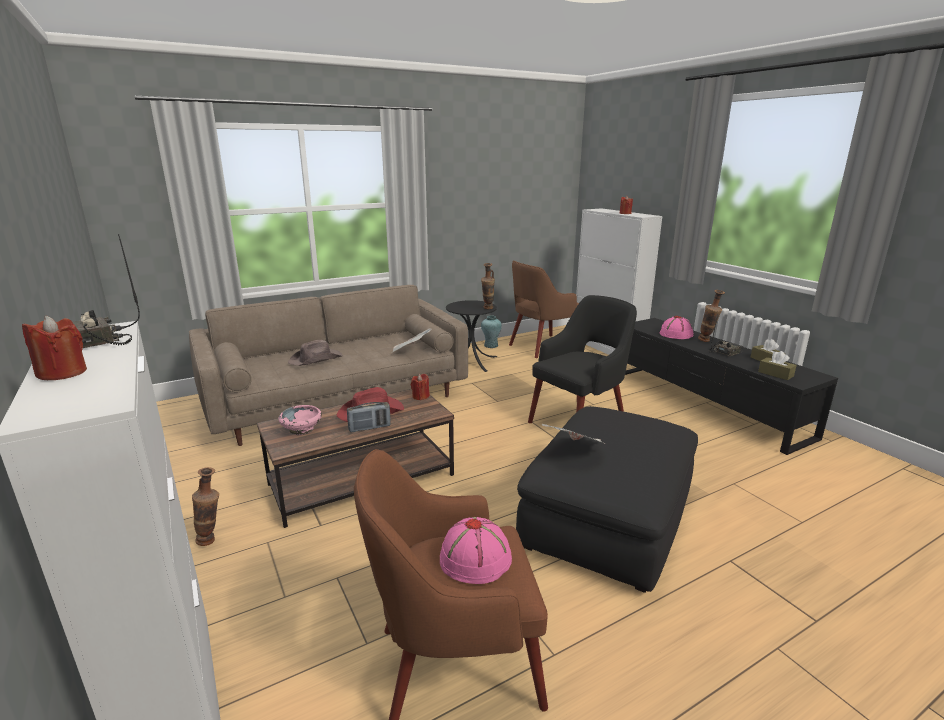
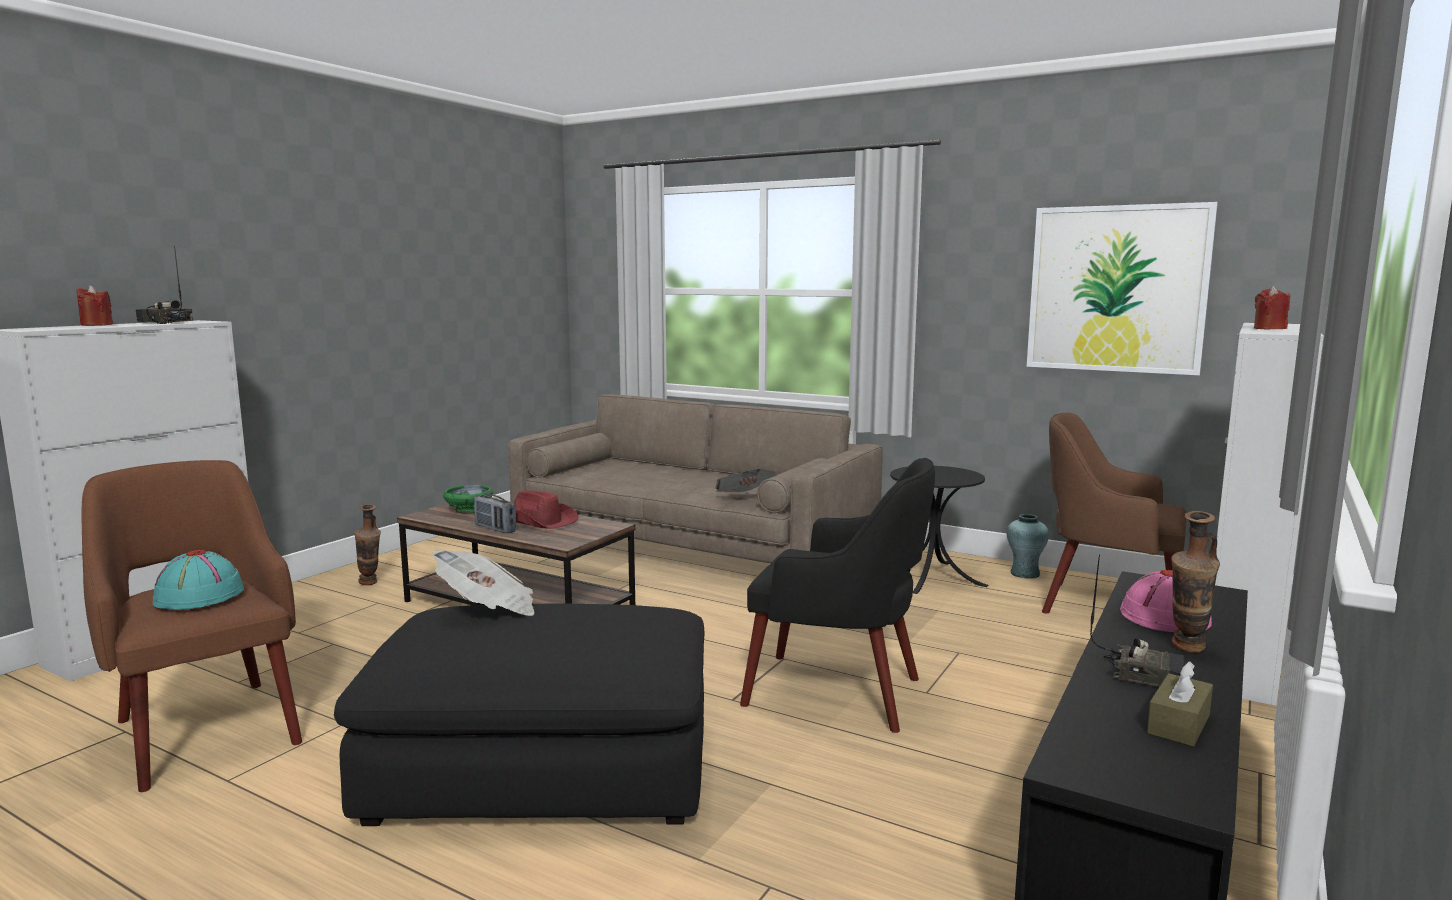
camera: 60 degrees right, 10 degrees down
(302, 429) = (469, 510): pink bowl -> green bowl
(316, 359) = (654, 476): brown hat -> none
(420, 396) = (603, 529): red candle -> none
(476, 558) = (198, 597): pink hat -> turquoise hat
(487, 309) = (946, 482): vase -> none
(510, 195) = (1117, 289): none -> picture
(775, 374) = (1088, 739): brown tissue box -> none

